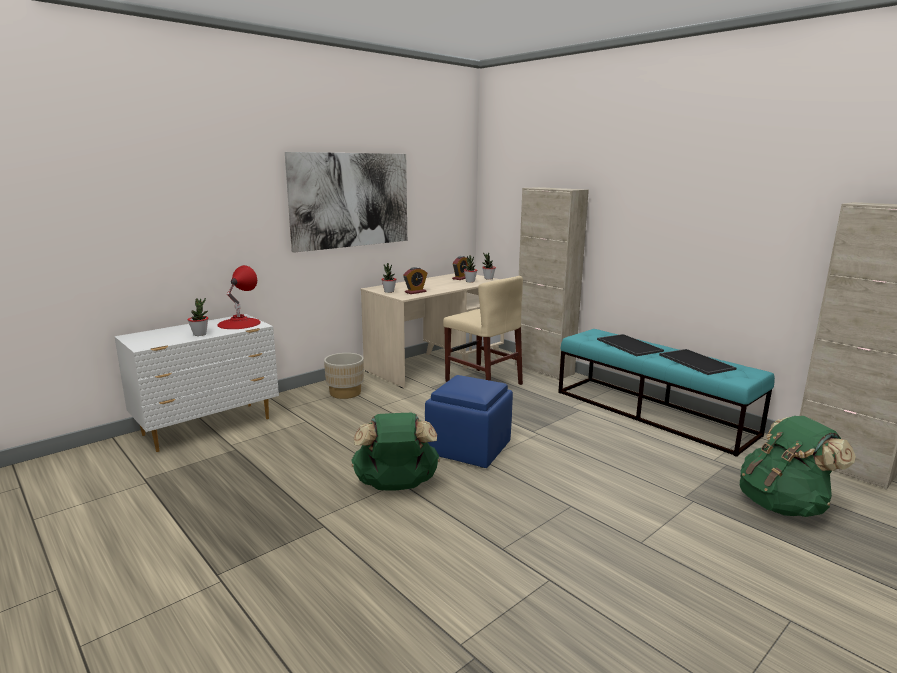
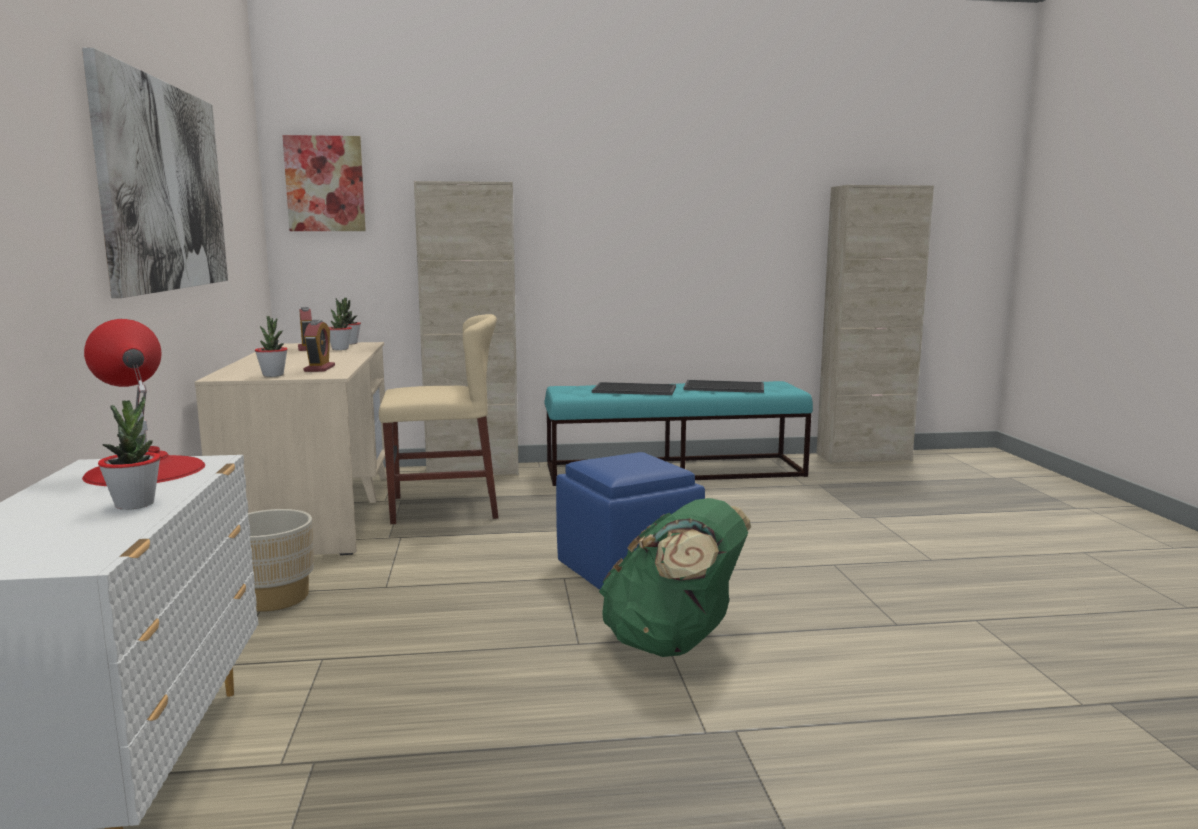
camera: 55 degrees left, 5 degrees down
(501, 185) = (325, 184): none -> picture
(783, 505) = (908, 493): green backpack -> none

